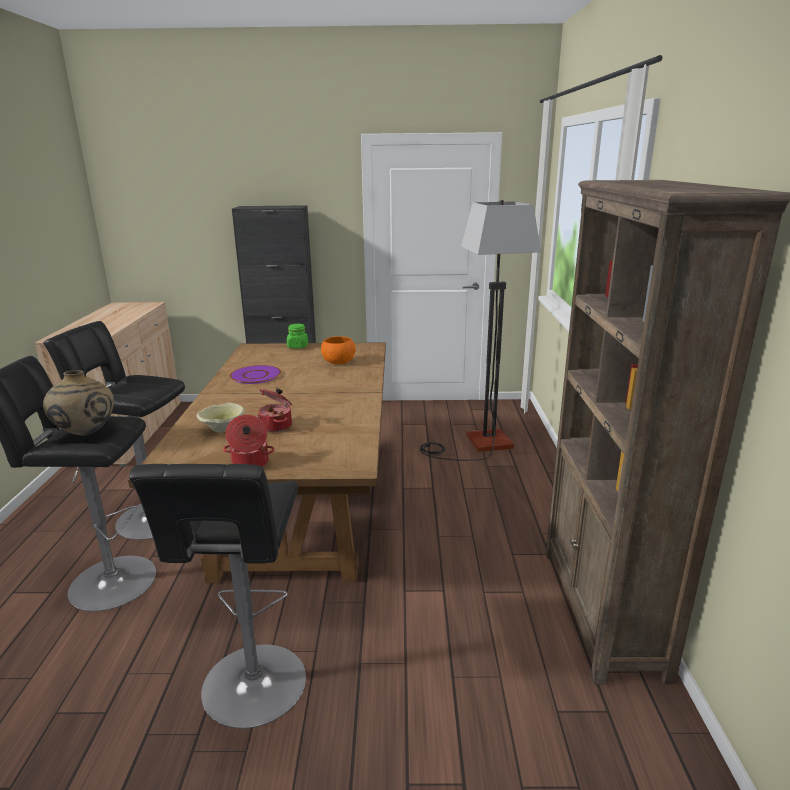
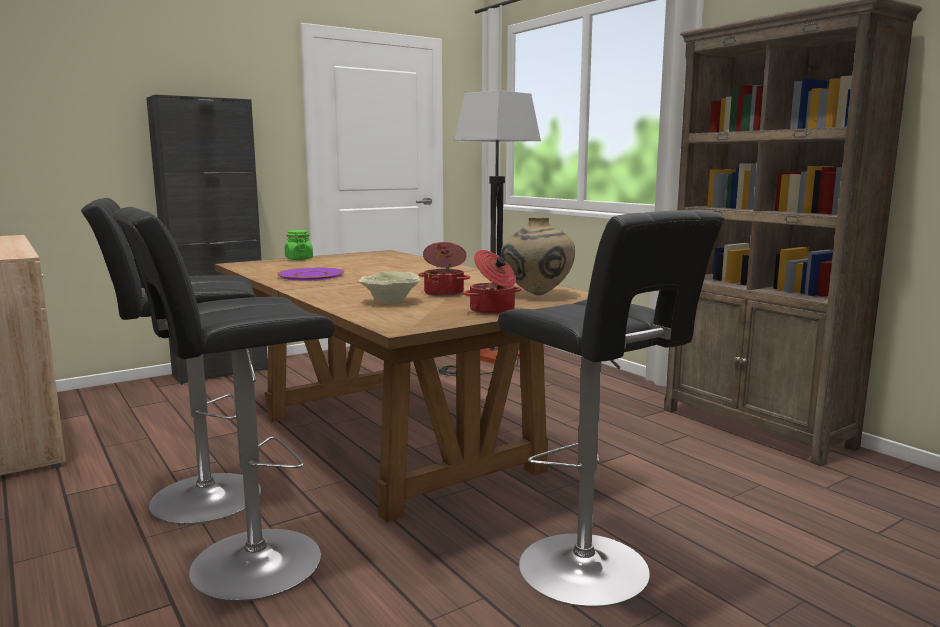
camera: 35 degrees left, 10 degrees down
(86, 434) = (252, 311): beige vase -> beige vase (536, 295)
(339, 362) = (381, 261): orange bowl -> none

